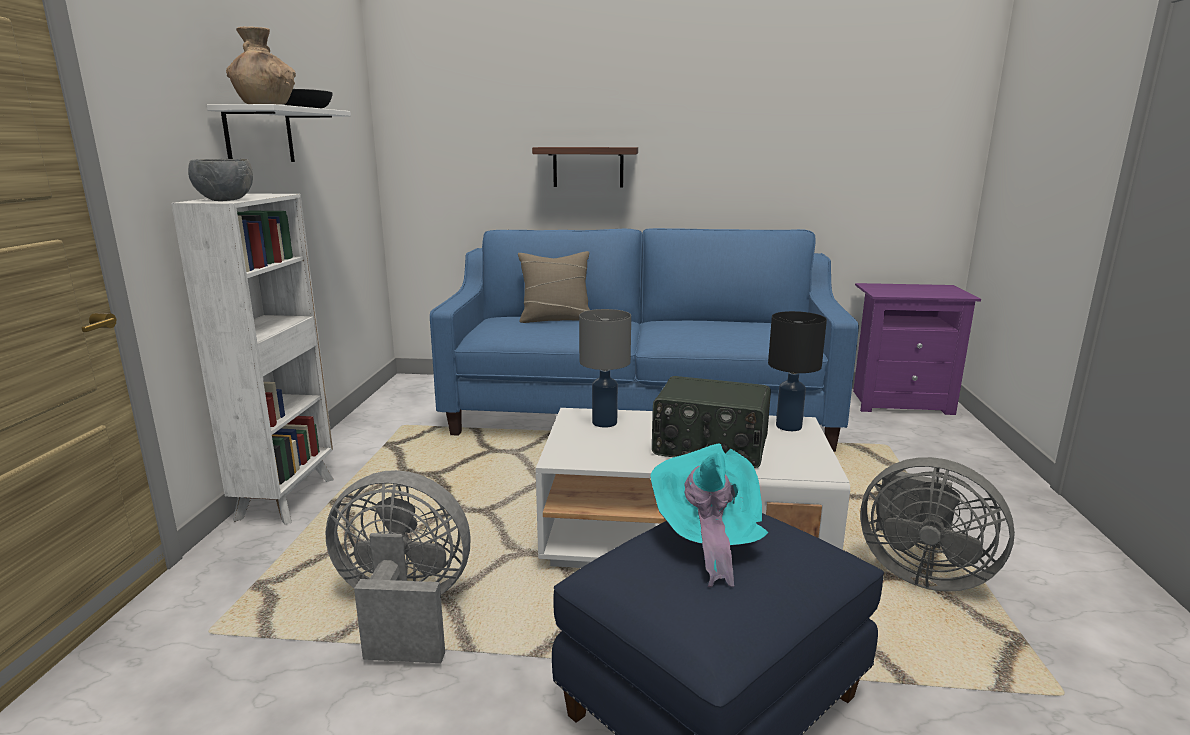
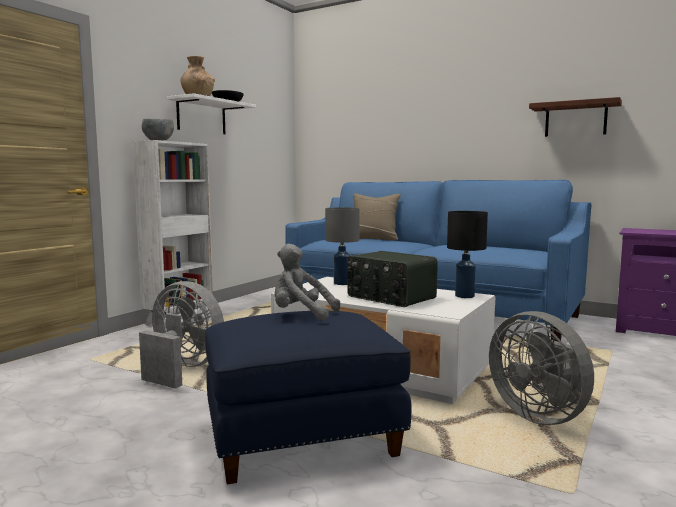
camera: 25 degrees right, 10 degrees down
(588, 167) = (418, 142): shelf -> shelf (575, 119)
(707, 540) = (301, 315): turquoise hat -> grey plush toy

